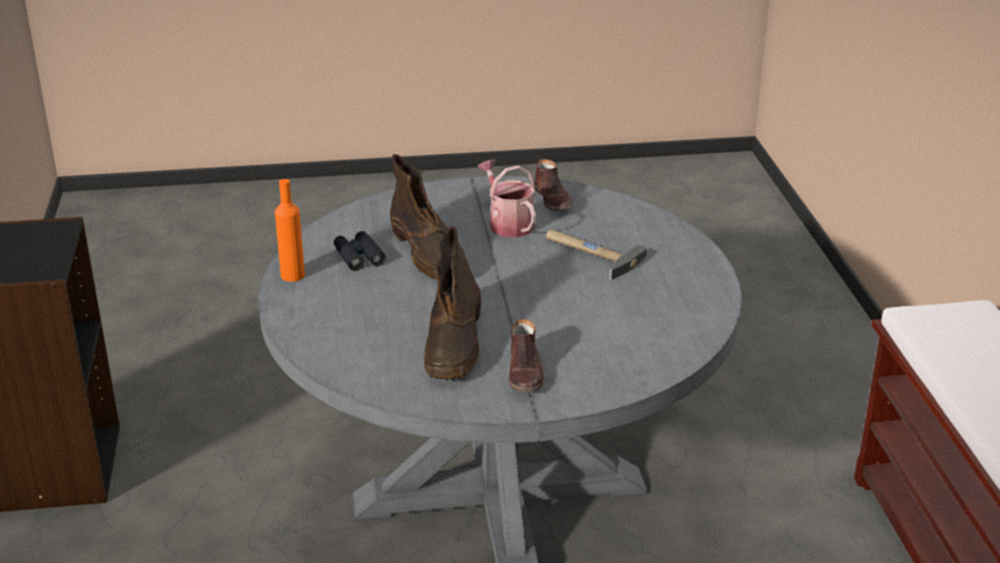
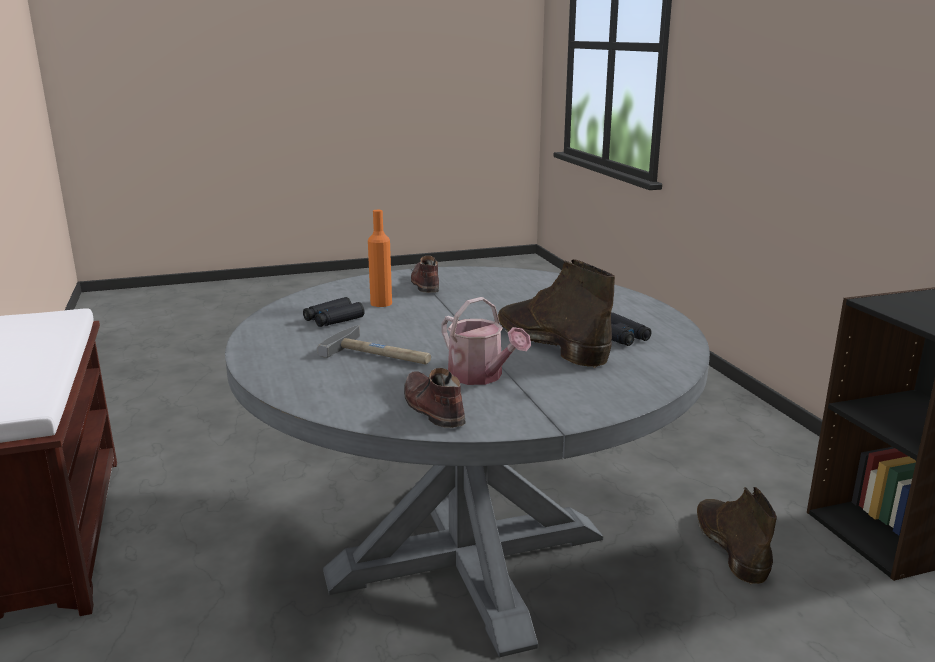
camera: 170 degrees right, 10 degrees down
(292, 275) = (663, 320): orange bottle -> orange bottle (381, 303)
(454, 344) = (485, 292): brown boot -> brown boot (730, 545)
(639, 308) = (333, 319): none -> black binoculars

